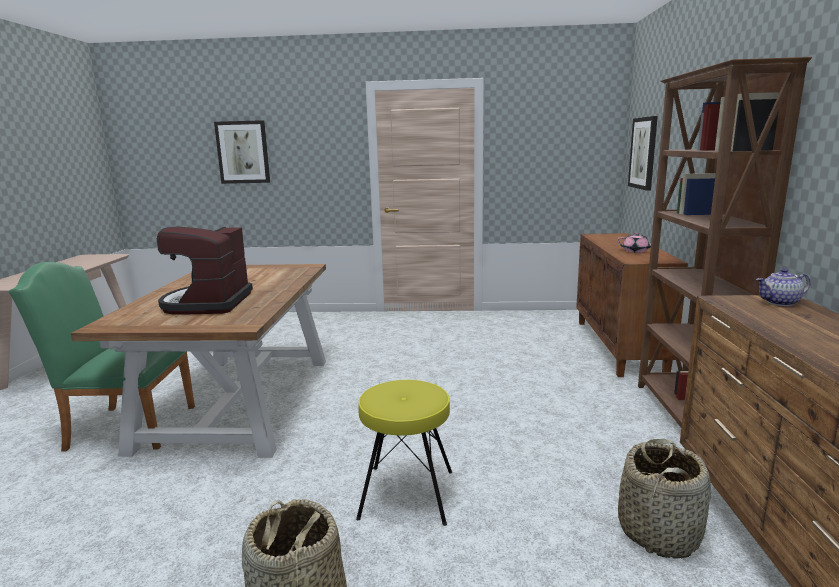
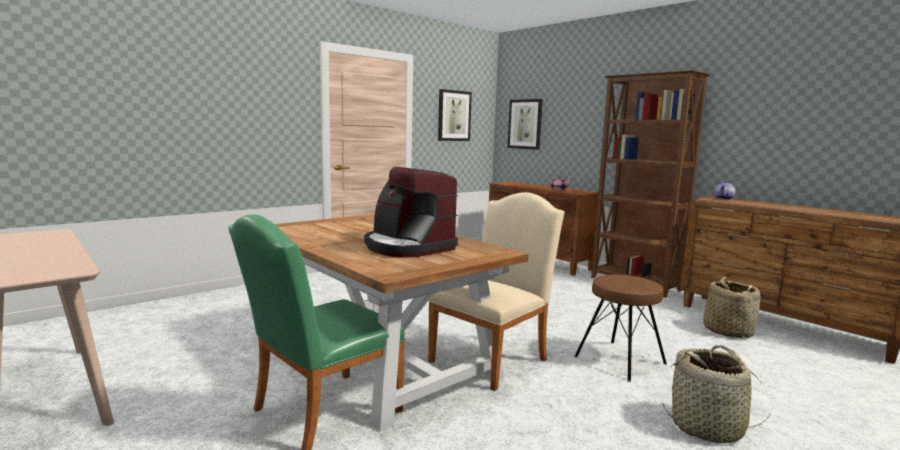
camera: 45 degrees left, 5 degrees down
(243, 152) = (181, 99): picture -> picture (454, 115)
(306, 437) = (493, 358): none -> beige chair
(407, 494) = (620, 360): yellow stool -> brown stool

